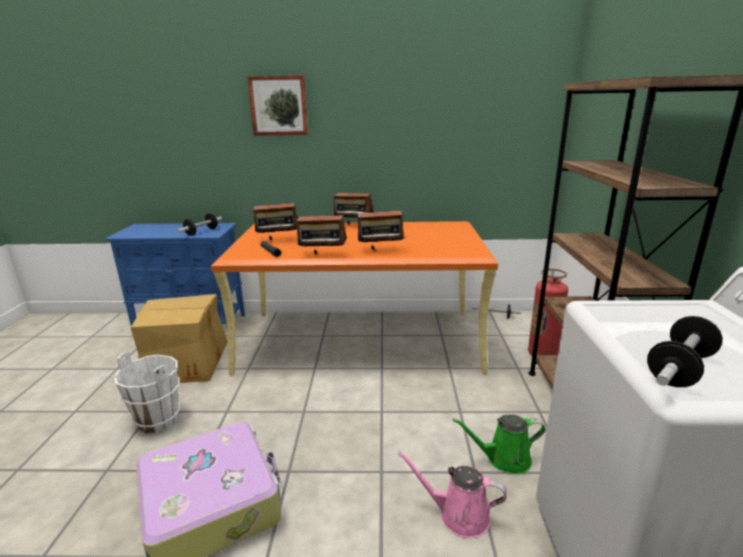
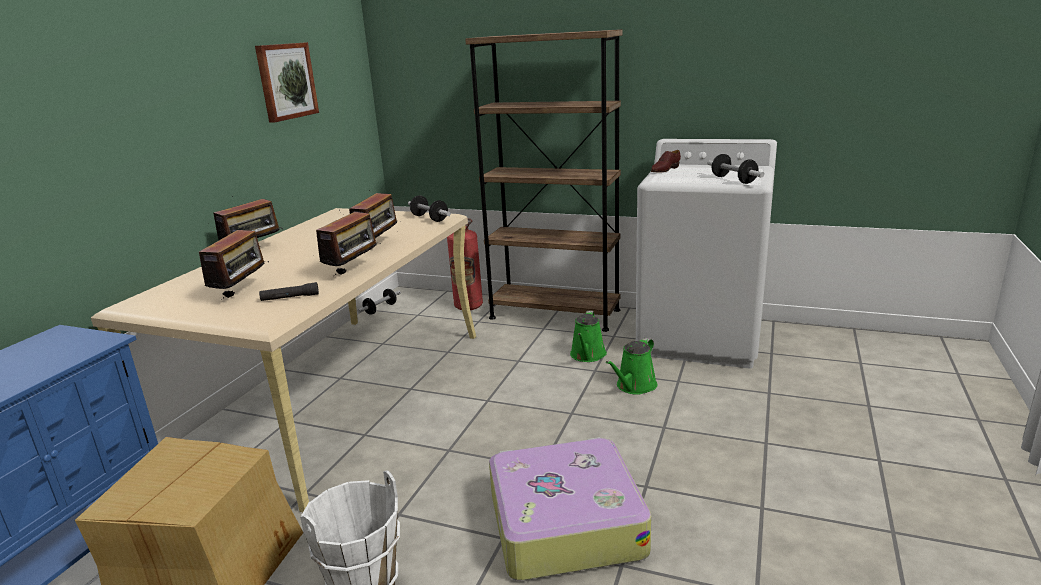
camera: 70 degrees left, 0 degrees up
(201, 232) = (66, 351): dumbbell -> dumbbell (429, 218)
(279, 106) = (85, 89): picture -> picture (286, 81)
(361, 340) = (336, 393): orange desk -> beige desk
(458, 515) = (634, 386): pink watering can -> green watering can
(674, 307) = (665, 170): none -> brown shoe

